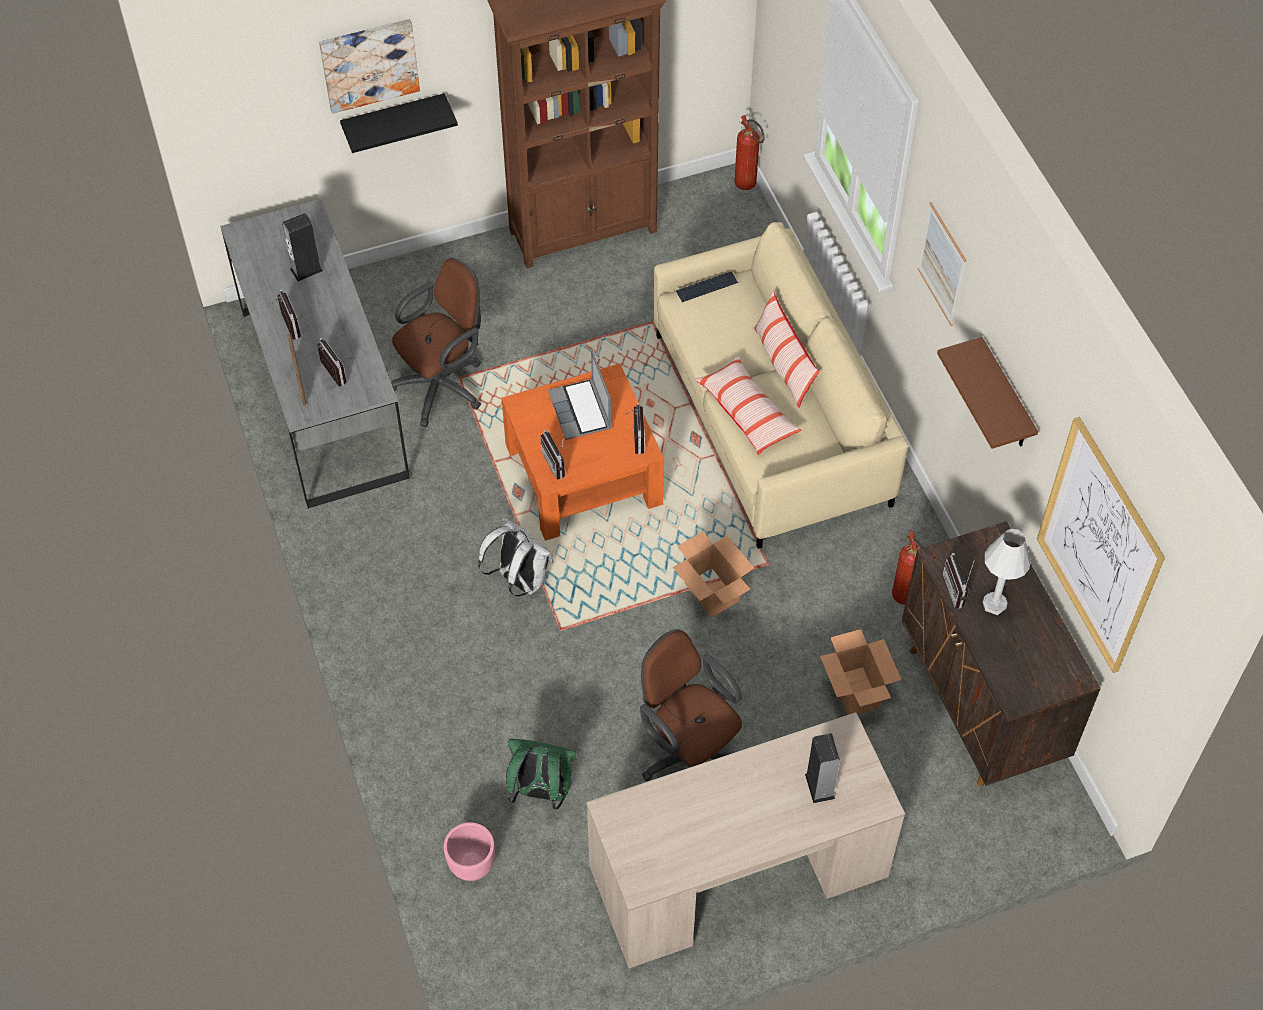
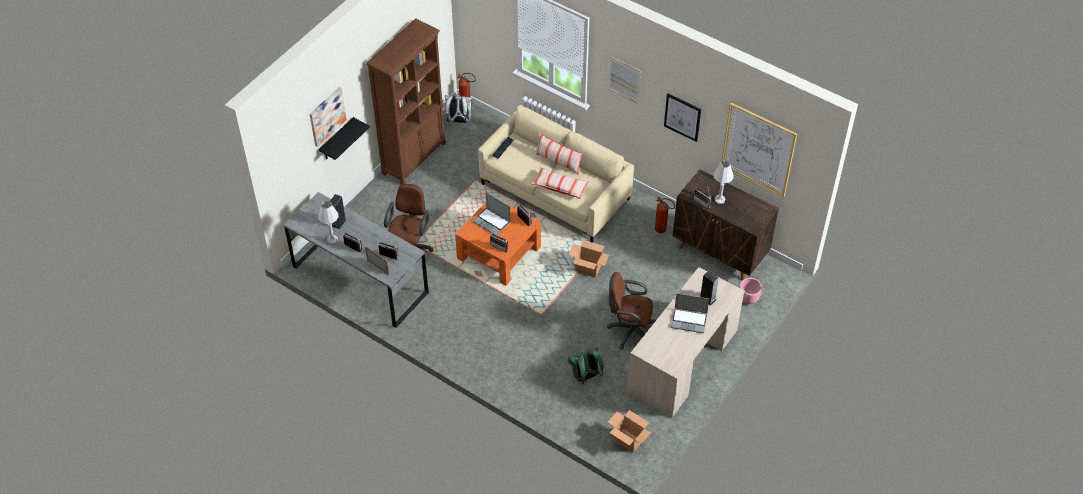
camera: 35 degrees left, 5 degrees down
(270, 294) = (332, 240): none -> white table lamp
(471, 865) = (582, 418): pink planter -> pink planter (748, 299)
(519, 580) = (508, 306): white backpack -> white backpack (459, 120)
(748, 808) = (689, 320): none -> laptop
(855, 691) = (671, 273): cardboard box -> cardboard box (627, 440)
(1006, 398) = (682, 117): brown shelf -> picture

